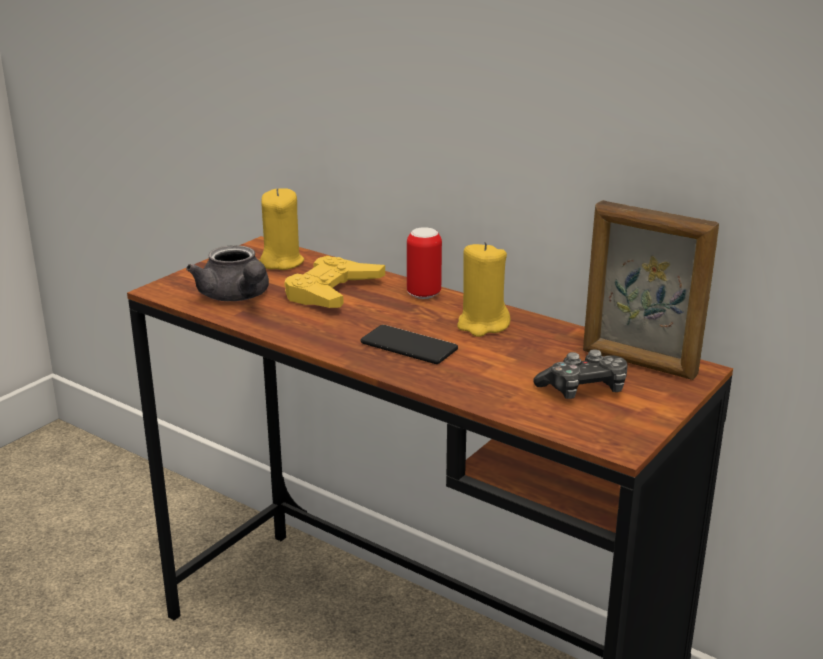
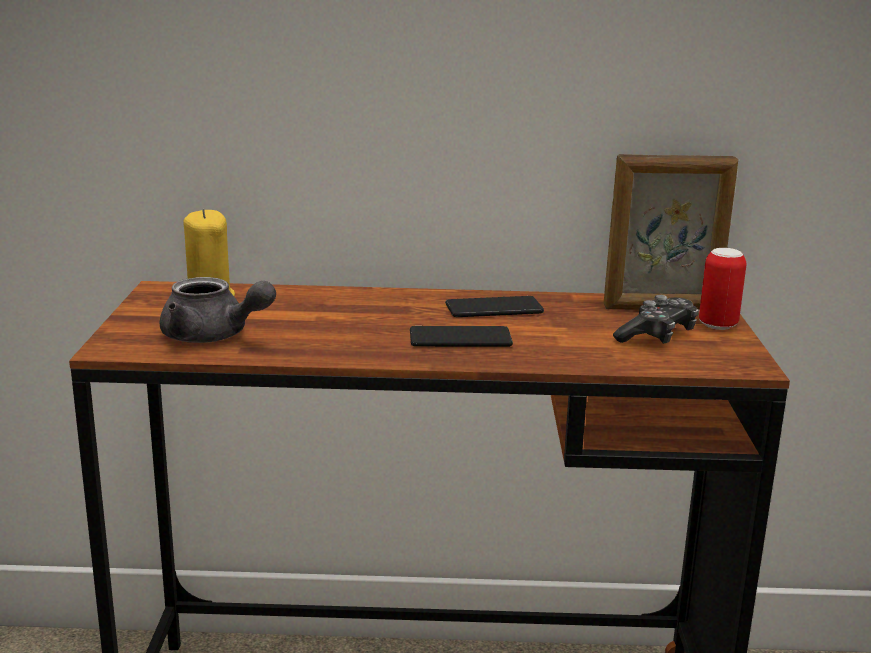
camera: 35 degrees left, 5 degrees down
(332, 292) = (308, 312): yellow game controller -> none
(424, 294) = (399, 296): can -> can (717, 325)
(482, 325) = (494, 309): yellow candle -> phone

